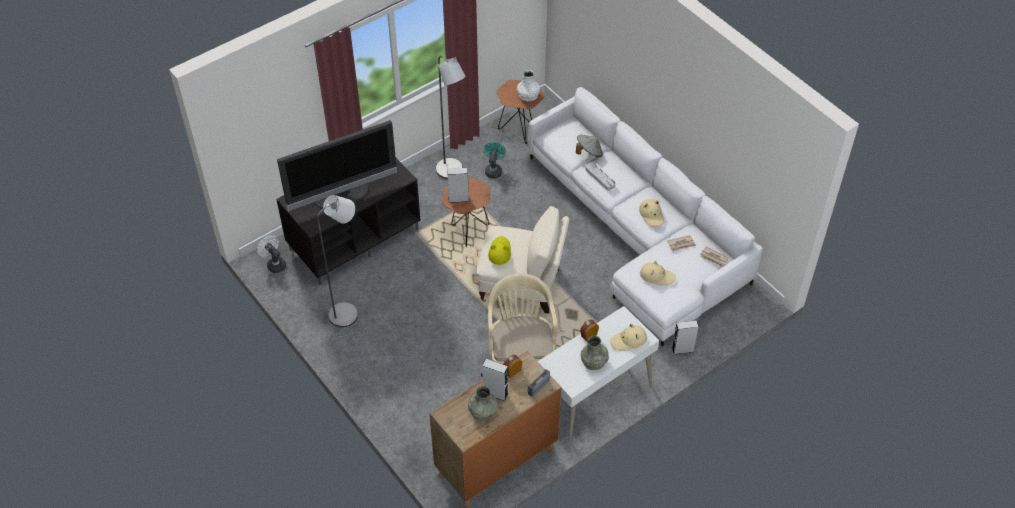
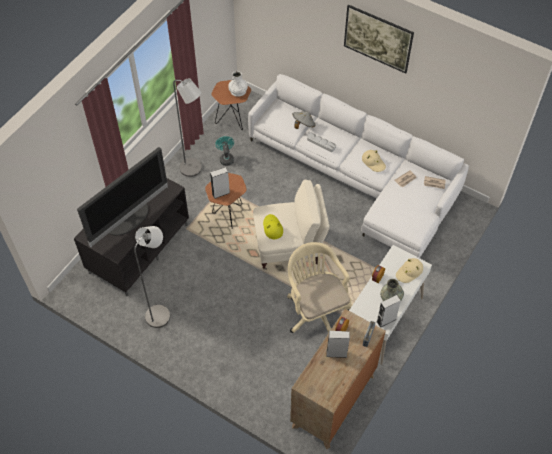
camera: 20 degrees left, 5 degrees up
(274, 264) = (81, 290): white fan -> none
(483, 410) = (333, 371): grey vase -> none
(657, 276) = (399, 210): beige hat -> none
(678, 77) = (376, 48): none -> picture
(682, 349) = (432, 261): grey speaker -> grey speaker (386, 320)

